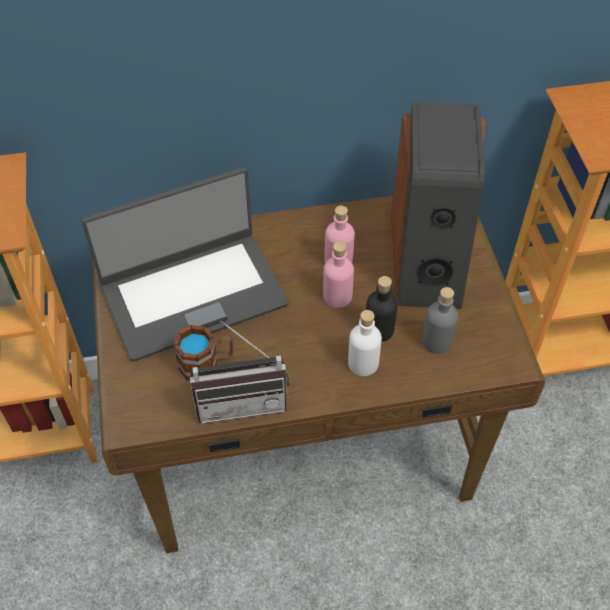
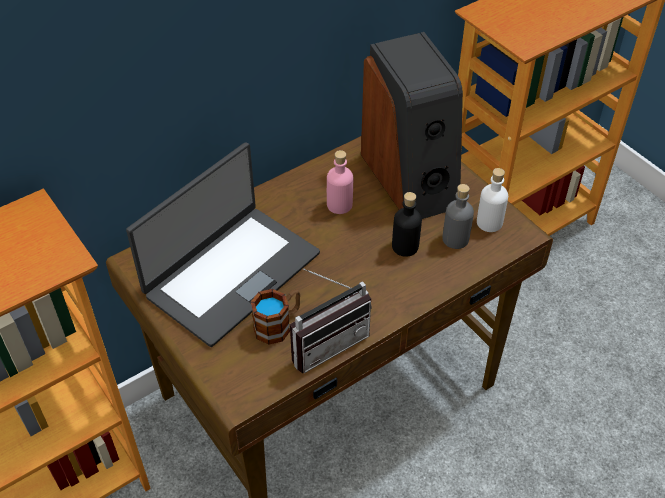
camera: 25 degrees left, 5 degrees down
(337, 296) = (355, 232): pink bottle -> none
(363, 363) = (408, 276): white bottle -> white bottle (489, 222)

